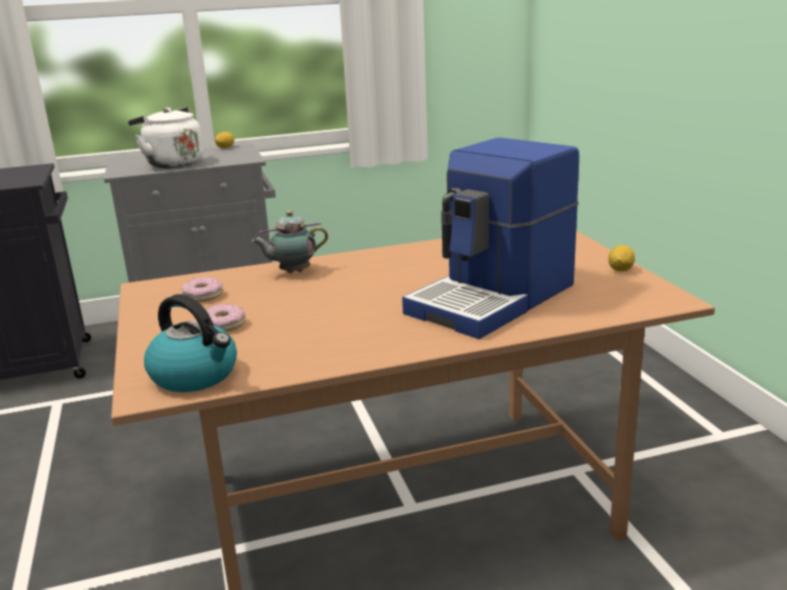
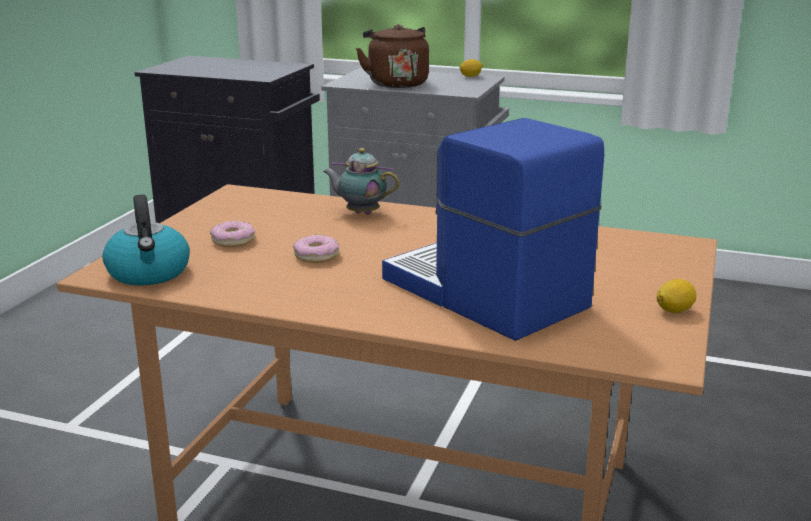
camera: 35 degrees right, 0 degrees up
(172, 164) = (396, 83): white kettle -> brown kettle
(203, 296) = (261, 212): donut -> donut (316, 256)
(494, 299) = (483, 294): coffee machine -> coffee machine turned 60 degrees clockwise

